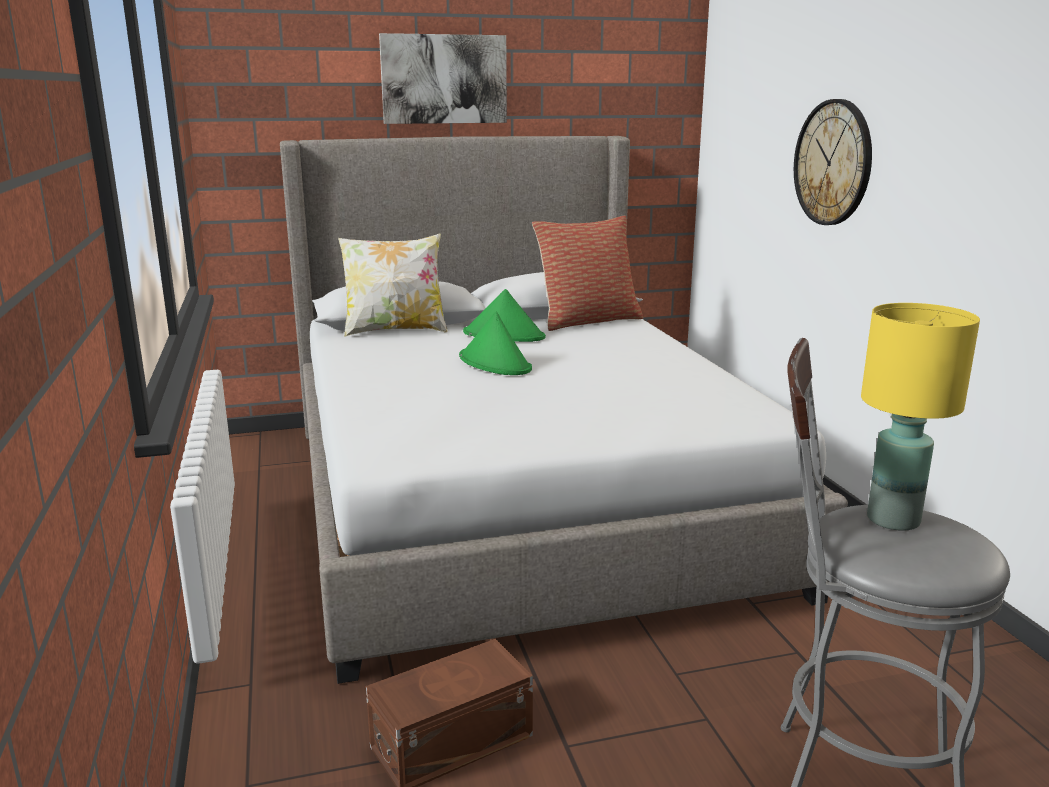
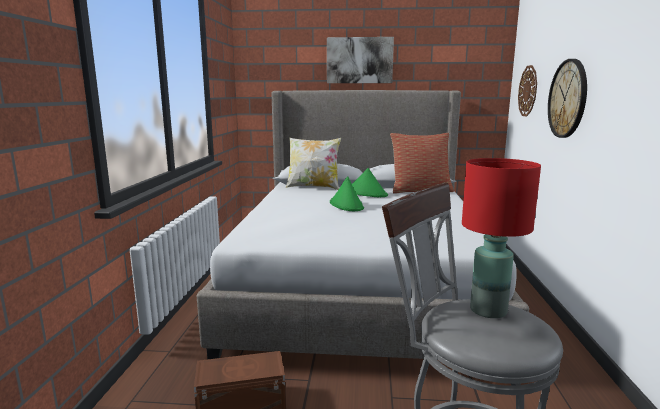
camera: 20 degrees right, 5 degrees down
(744, 140) = (528, 91): none -> wall clock
(892, 519) = (488, 310): yellow table lamp -> red table lamp

